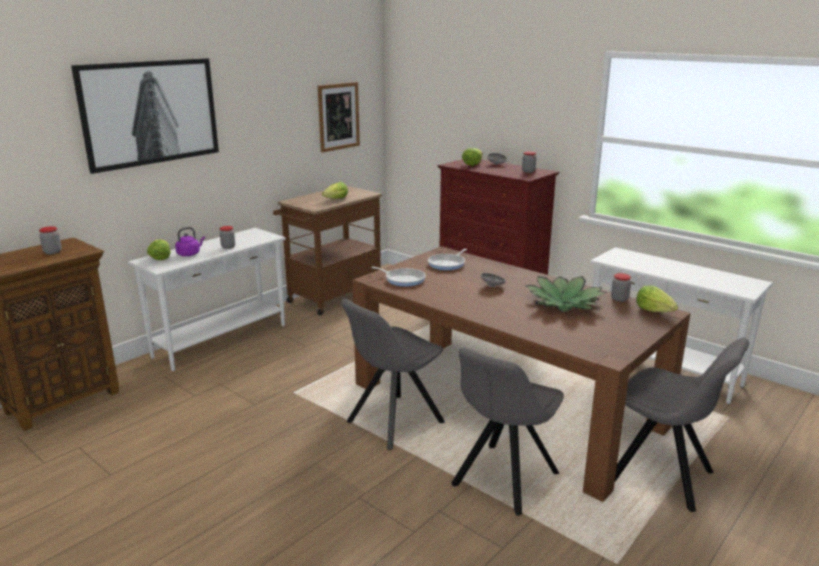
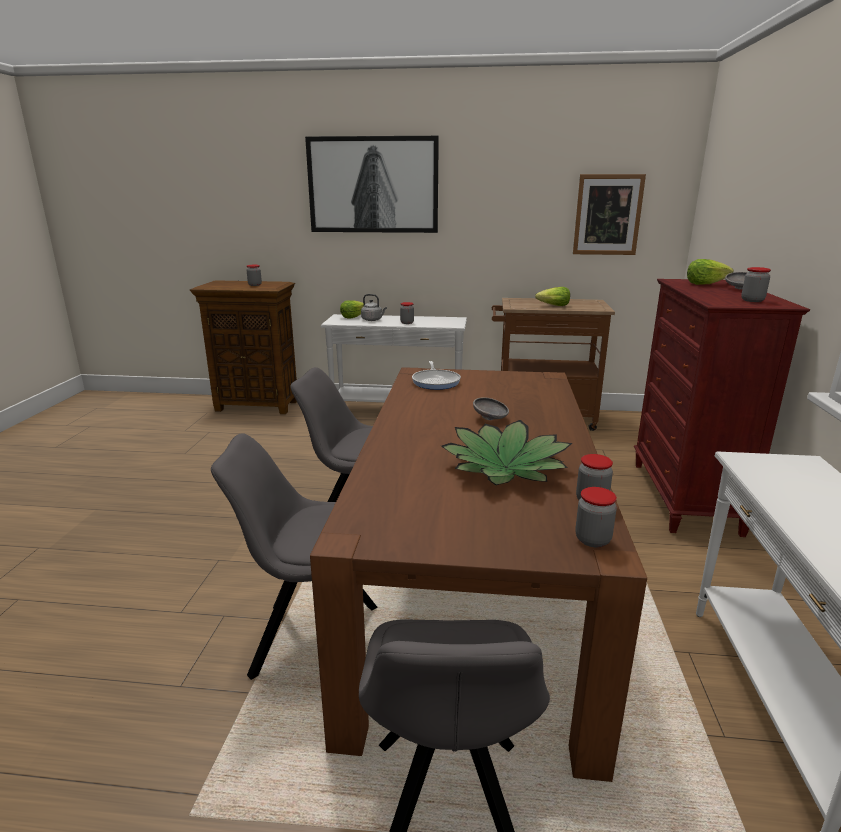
camera: 55 degrees right, 0 degrees up
(190, 254) = (373, 320): purple kettle -> grey kettle
(448, 264) = (517, 386): frying pan -> none
(655, 311) = (592, 539): lettuce -> jar

